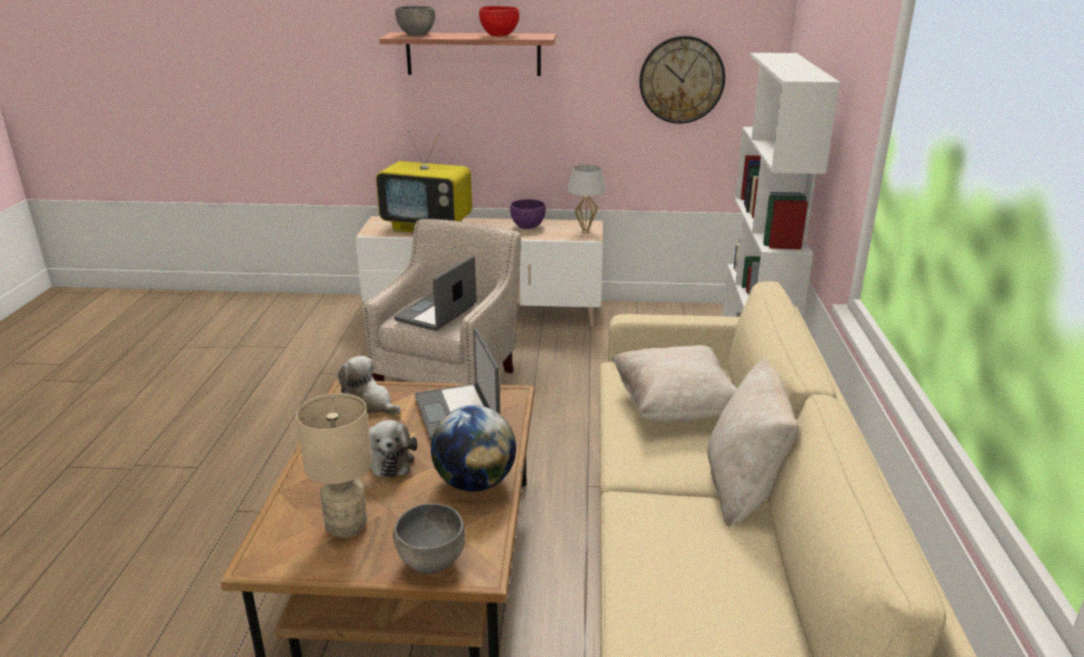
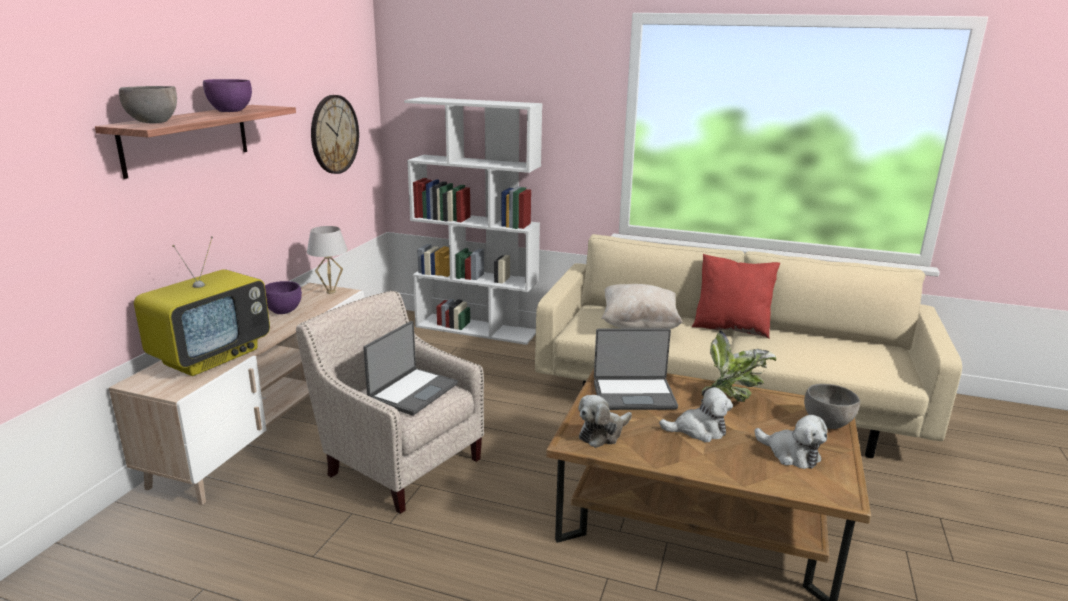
camera: 75 degrees left, 5 degrees down
(347, 526) = (791, 454): beige table lamp -> plush toy
(437, 313) = (412, 392): laptop -> laptop turned 105 degrees counterclockwise
(475, 482) = (732, 399): globe -> potted plant
(499, 35) = (230, 111): red bowl -> purple bowl
(744, 489) = (731, 328): beige pillow -> red pillow

